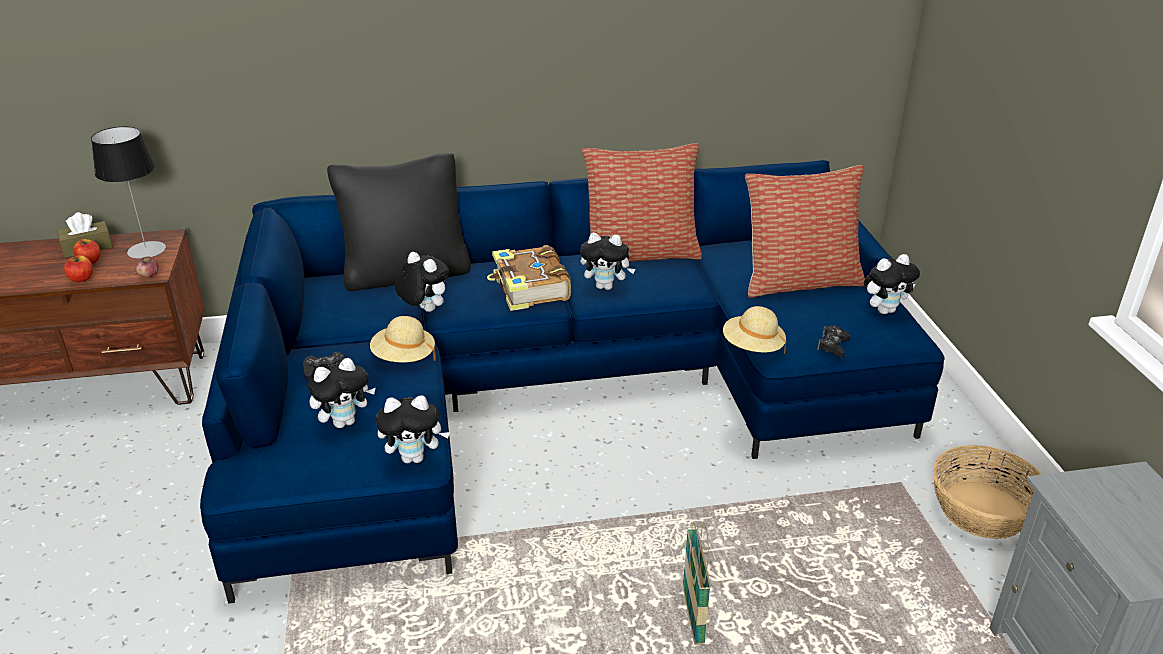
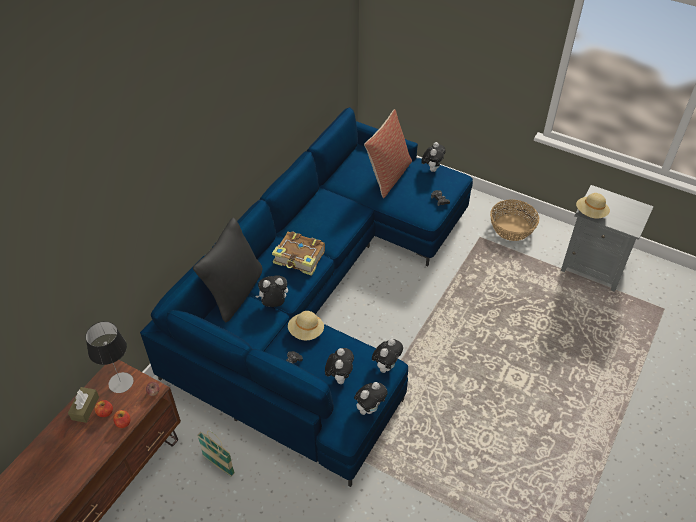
camera: 50 degrees left, 15 degrees up
(606, 286) = (325, 233): plush toy -> plush toy (370, 408)
(640, 253) = (311, 205): pillow -> none
(693, 616) = (490, 341): basket -> basket (219, 465)
(752, 347) = (416, 221): beige hat -> beige hat (591, 213)

